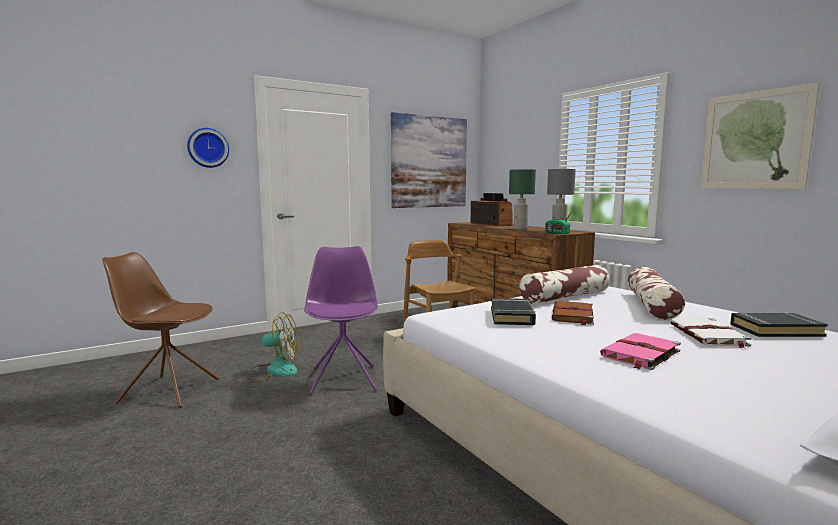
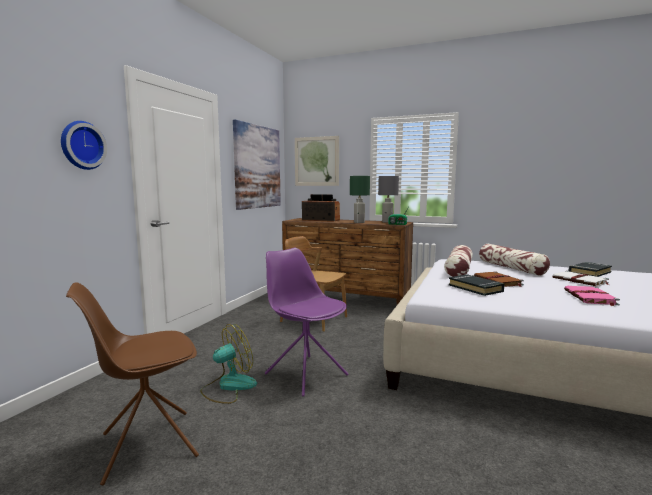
camera: 35 degrees left, 0 degrees up
(754, 140) = (517, 161): picture -> picture (316, 161)

